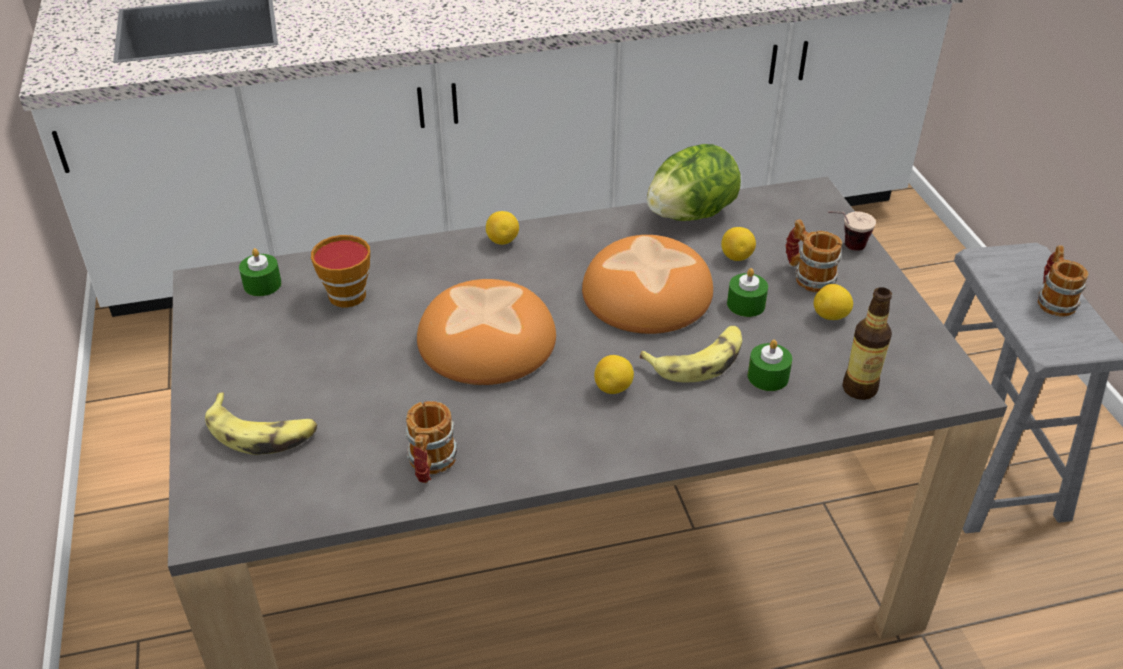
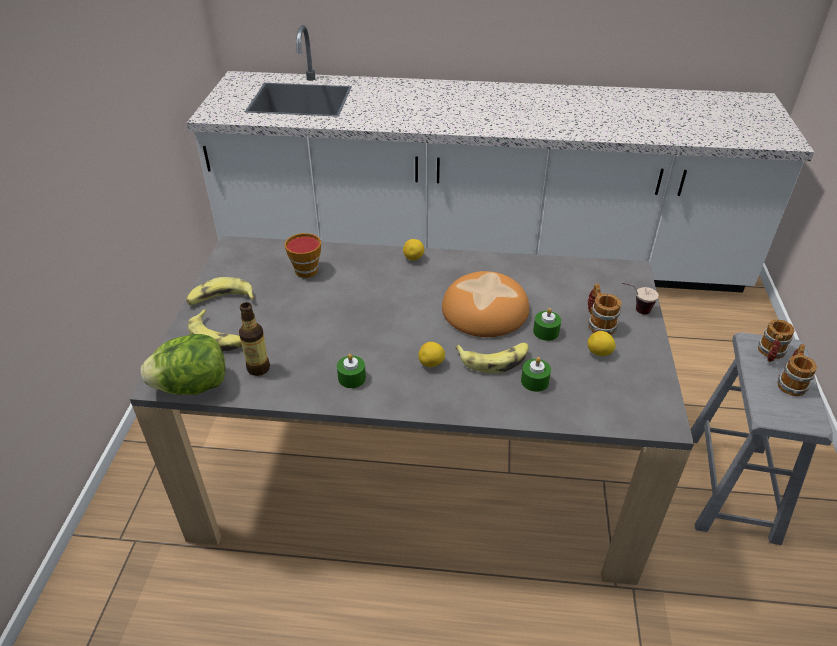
camera: 20 degrees right, 0 degrees up
(233, 371) = (221, 299): none -> banana
(262, 284) = (263, 254): green candle -> green candle (352, 378)
(430, 465) = (298, 381): mug -> mug (770, 354)
(488, 341) = (372, 316): bread -> none
(691, 214) = (541, 266): lettuce -> lettuce (193, 386)
(736, 257) = (556, 300): lemon -> none
(859, 388) = (593, 405): bottle -> bottle (258, 368)

